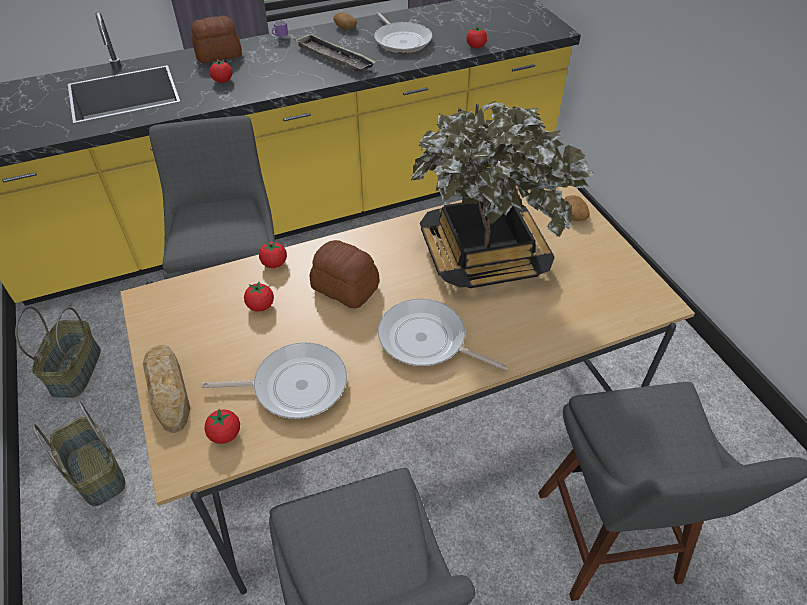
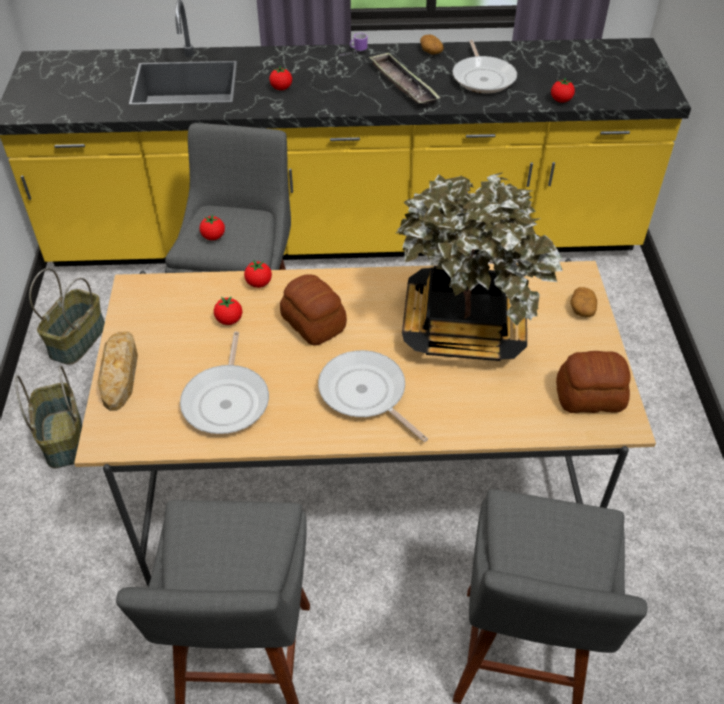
camera: 20 degrees right, 0 degrees up
(219, 54) = (290, 58): bread -> bread (590, 397)
(225, 434) = (151, 425): tomato -> tomato (213, 237)
(294, 385) = (227, 400): frying pan -> frying pan turned 75 degrees clockwise

